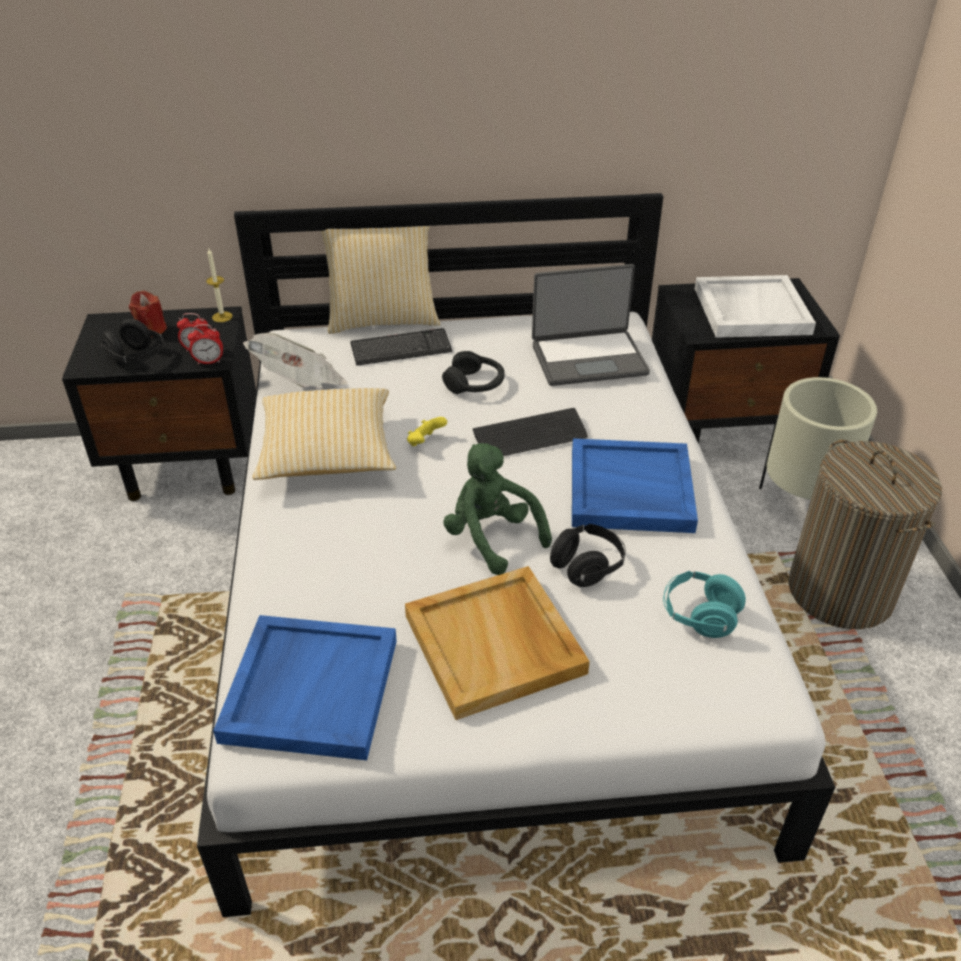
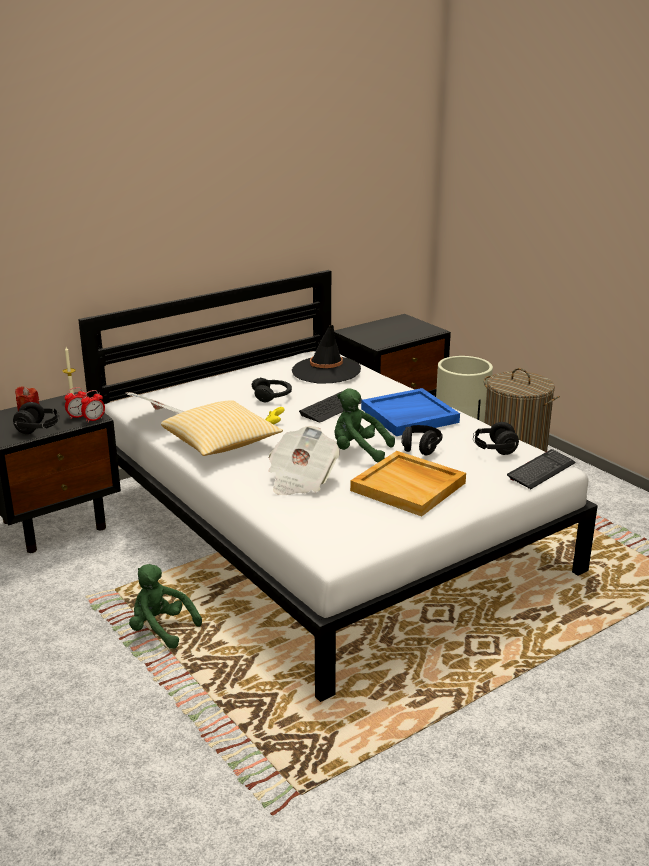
camera: 30 degrees left, 15 degrees down
(156, 686) = (161, 629): none -> green plush toy
(310, 688) = (334, 528): blue tray -> none
(359, 565) = (301, 480): none -> newspaper
(383, 319) = (177, 382): pillow -> none
(401, 349) = (207, 391): keyboard -> keyboard (541, 471)
(588, 358) = (326, 370): laptop -> black hat
(699, 616) = (494, 449): turquoise headphones -> black headphones
(750, 310) = (394, 331): white tray -> none

